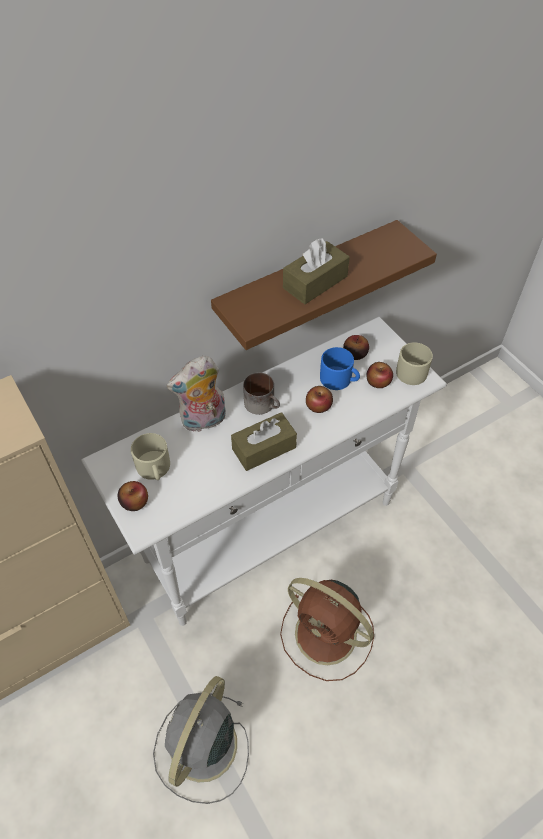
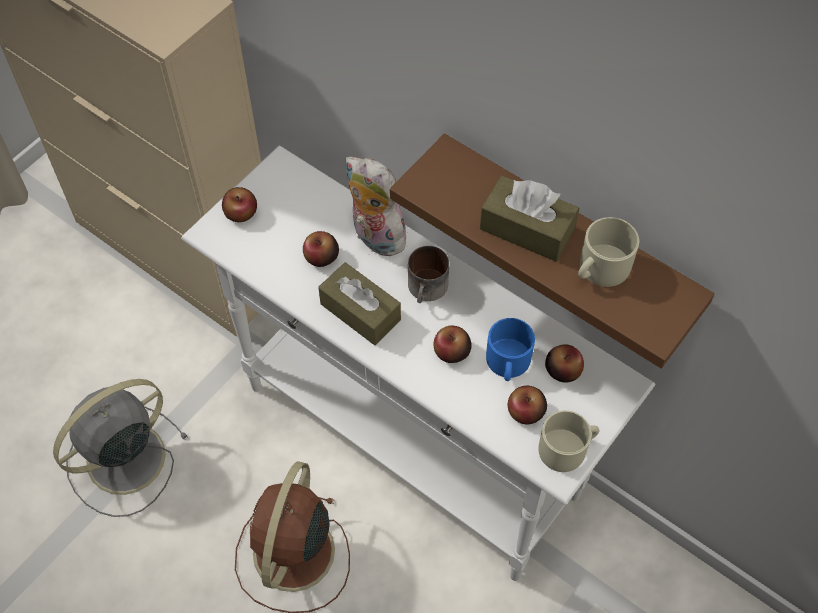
camera: 70 degrees right, 5 degrees up
(154, 468) = (290, 214): beige mug -> beige mug (600, 269)
(202, 748) = (123, 460): grey fan -> grey fan turned 45 degrees counterclockwise
(204, 459) = (321, 257): none -> apple

